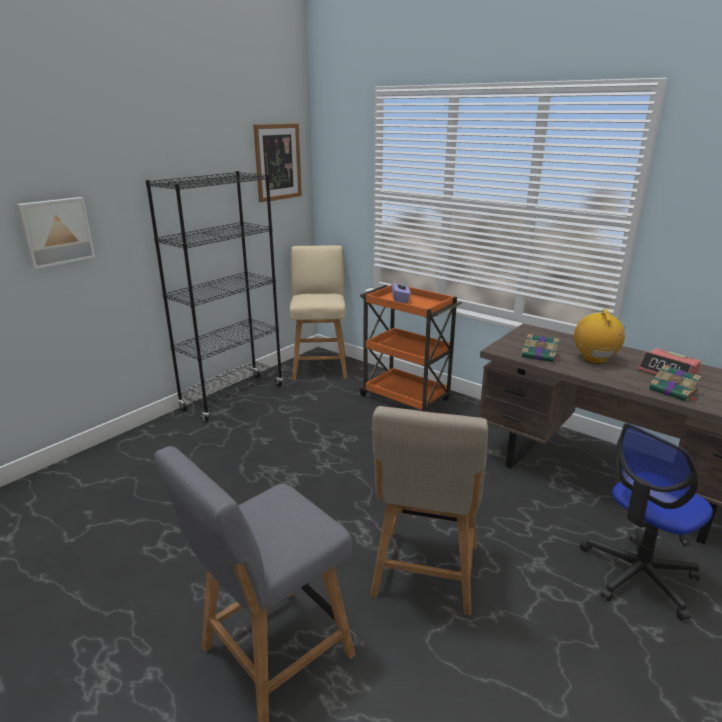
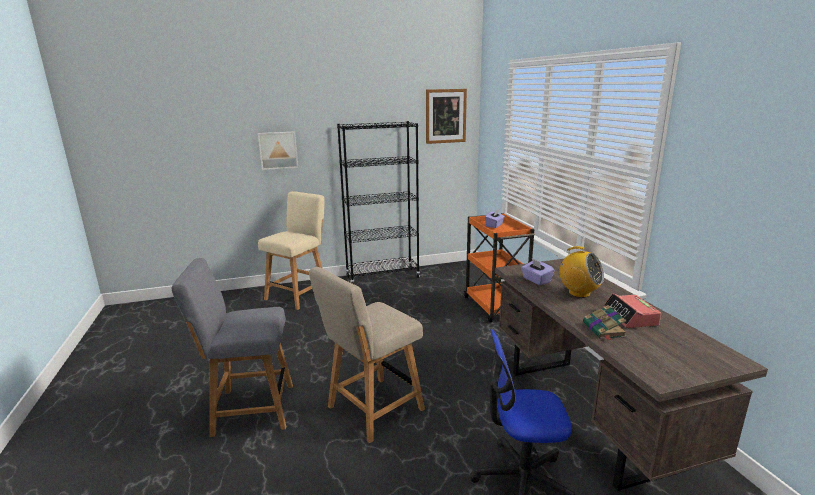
camera: 35 degrees right, 5 degrees down
(320, 366) = (459, 272): beige chair -> beige chair (299, 295)
(540, 355) = (536, 280): book -> purple tissue box
(594, 359) = (578, 293): radio -> radio turned 90 degrees clockwise

